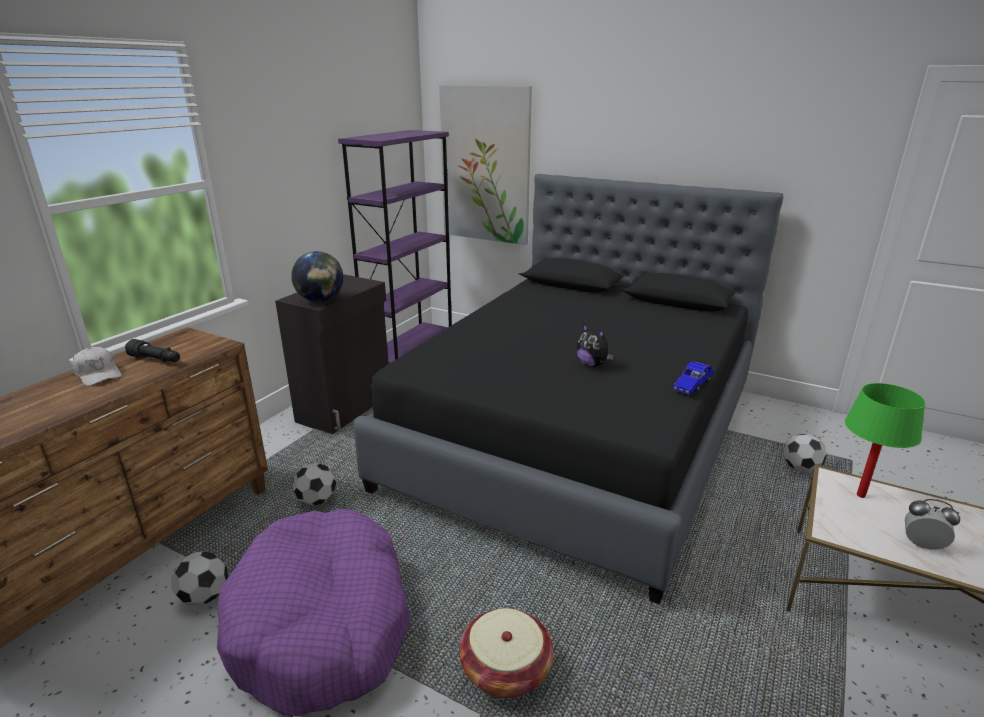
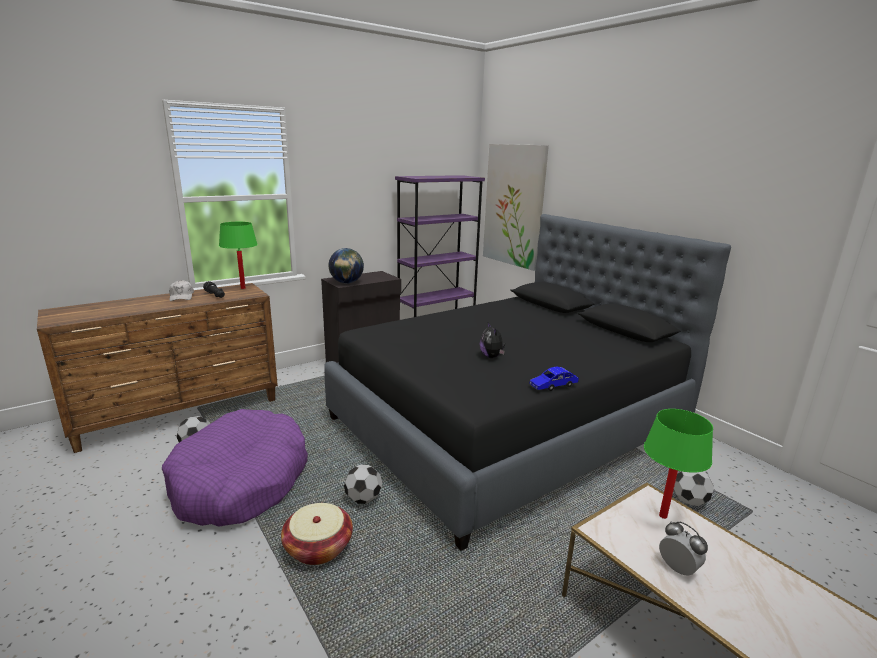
camera: 25 degrees right, 5 degrees down
(185, 339) = (243, 288): none -> green table lamp
(317, 500) = (298, 414): football -> football (363, 499)

